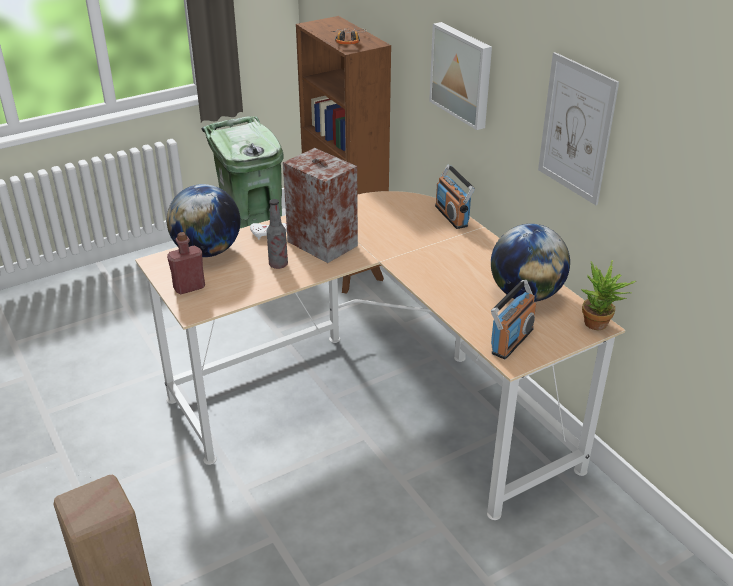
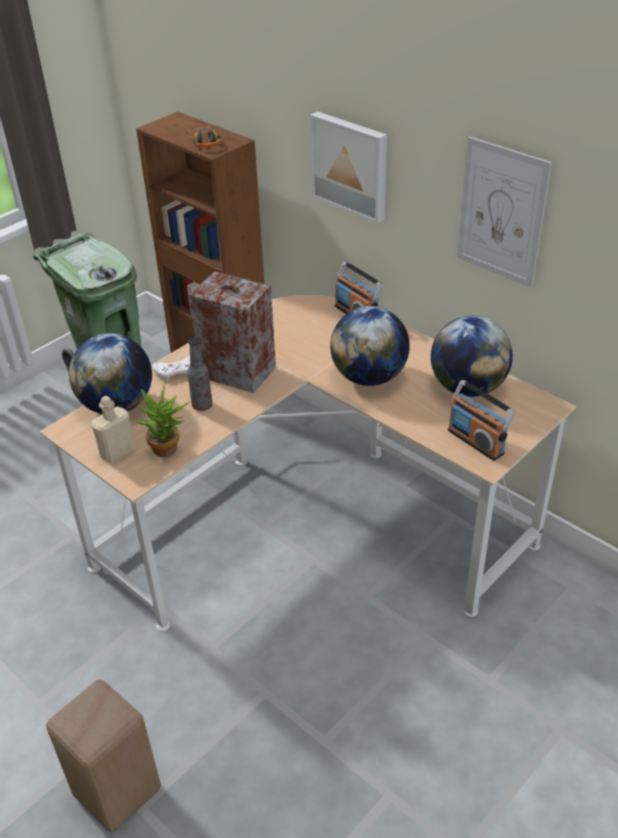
camera: 15 degrees left, 5 degrees up
(189, 287) = (117, 452): red bottle -> beige bottle
(437, 269) = (369, 377): none -> globe
(511, 341) = (476, 441): radio -> radio turned 120 degrees clockwise
(599, 326) = (551, 407): potted plant -> potted plant (168, 451)

